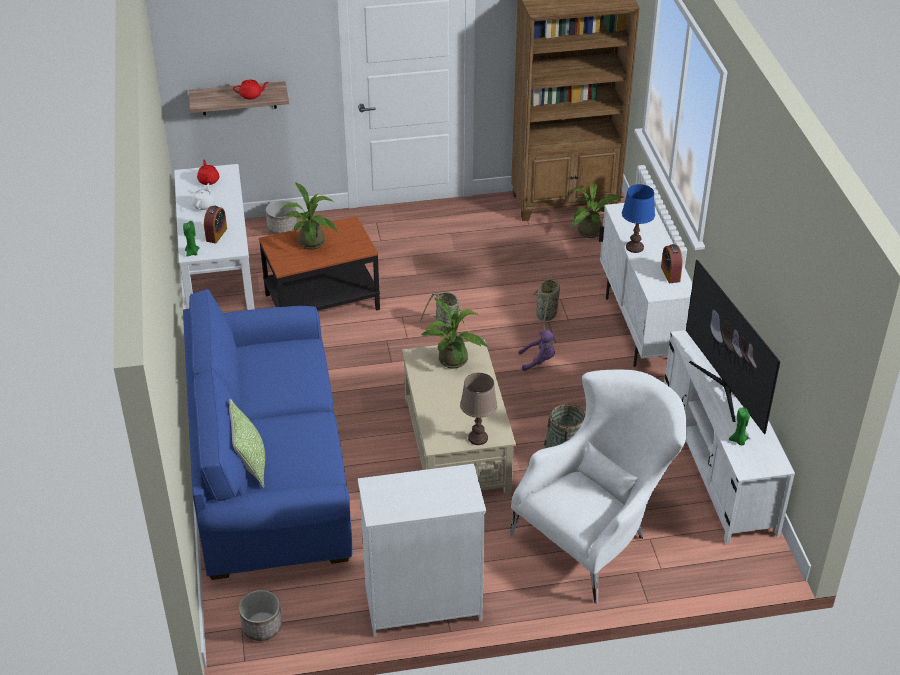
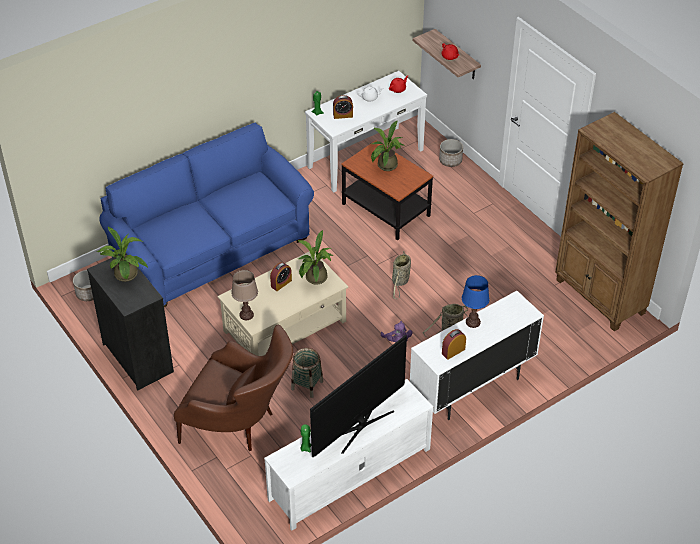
camera: 65 degrees right, 5 degrees up
(250, 464) = (159, 219): pillow -> none
(423, 603) = (138, 357): white dresser -> black dresser
(443, 392) = (281, 283): none -> alarm clock
(593, 232) = (574, 325): potted plant -> potted plant (127, 276)
(596, 534) = (240, 425): white armchair -> brown armchair

